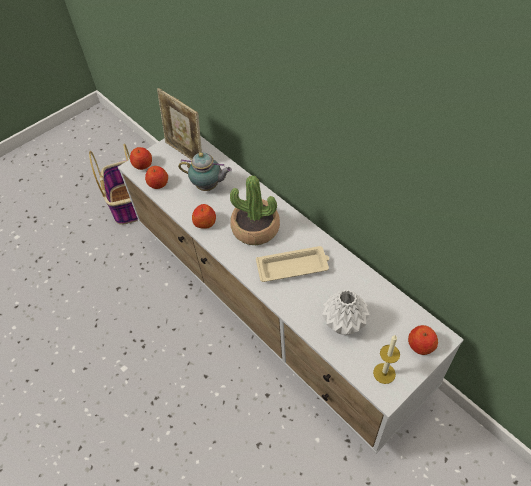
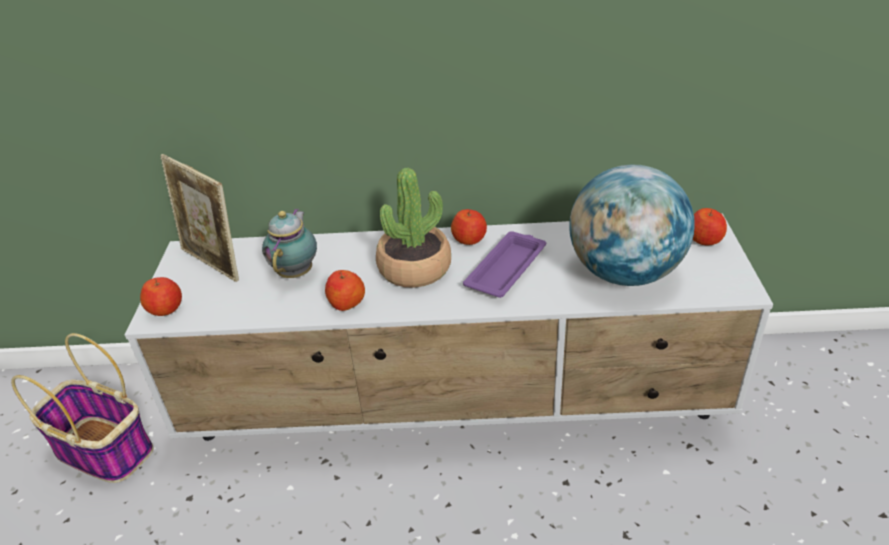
camera: 50 degrees left, 15 degrees down
(158, 184) = (221, 311): apple -> apple (469, 239)
(186, 153) = (213, 263): picture frame -> picture frame turned 45 degrees clockwise
(209, 187) = (297, 272): teapot -> teapot turned 45 degrees counterclockwise
(293, 267) = (507, 268): beige tray -> purple tray
(343, 323) = (624, 273): white vase -> globe
(384, 373) = (716, 279): candle -> none

